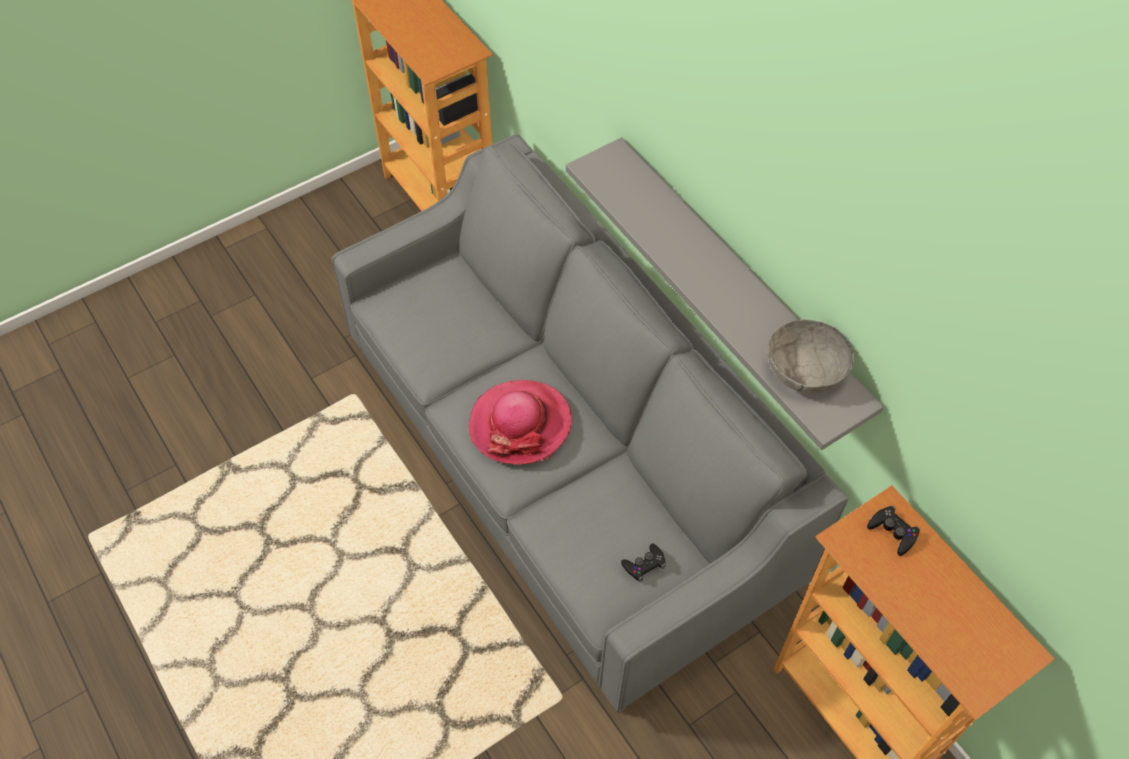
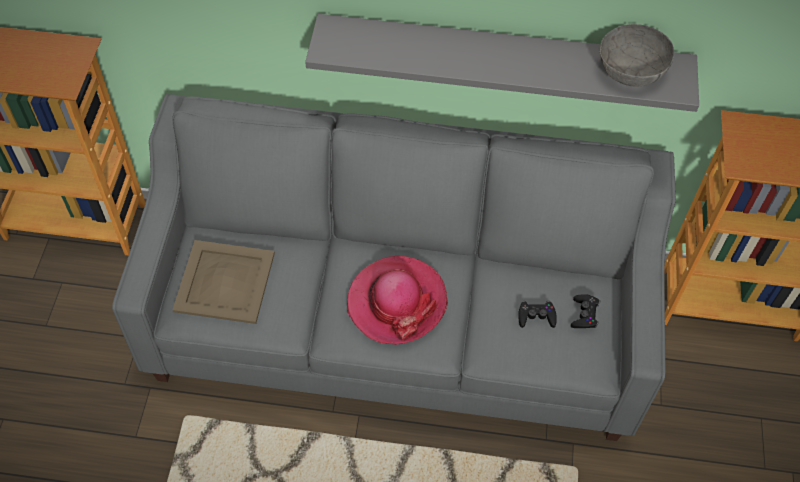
camera: 50 degrees left, 0 degrees up
(429, 306) = (225, 281): none -> beige tray
(893, 532) = (756, 136): black game controller -> black game controller (536, 316)

